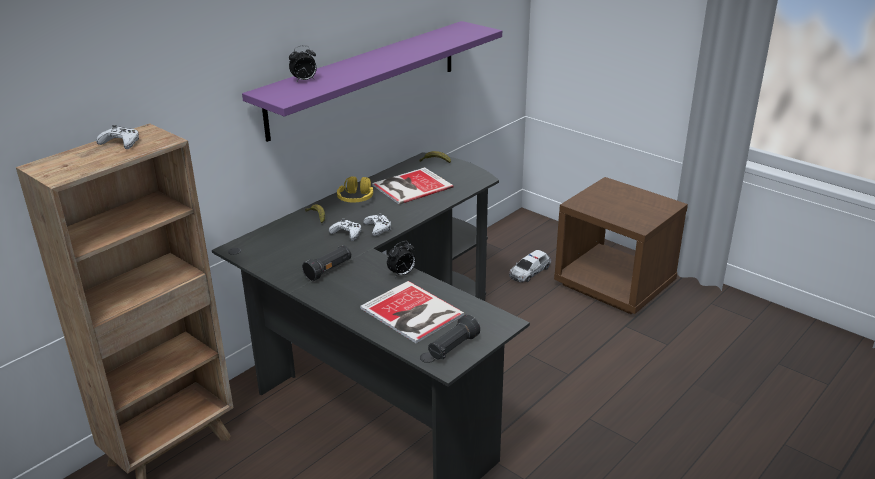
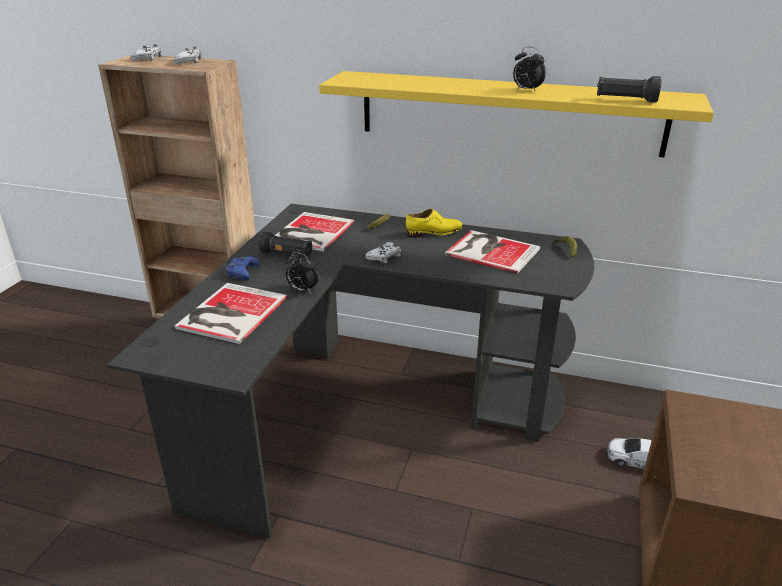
camera: 65 degrees right, 0 degrees up
(295, 251) = (310, 232): none -> book
(304, 80) = (397, 78): alarm clock -> alarm clock (526, 90)
(341, 297) = (242, 272): none -> blue game controller
(347, 233) = (361, 245): white game controller -> white game controller (148, 58)
(356, 198) = (434, 232): yellow headphones -> yellow shoe
(365, 78) = (508, 113): purple shelf -> yellow shelf
(453, 348) = (170, 351): black flashlight -> black flashlight (625, 100)

